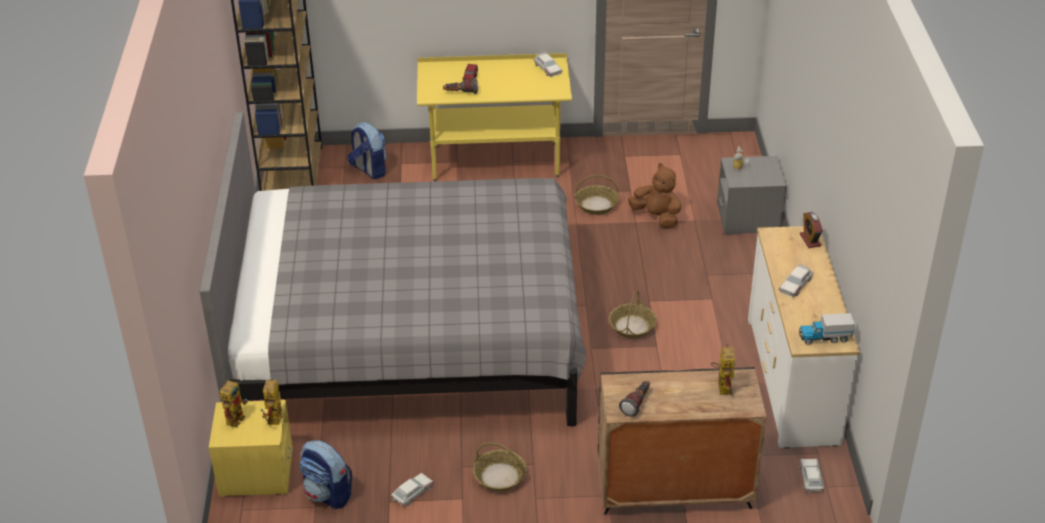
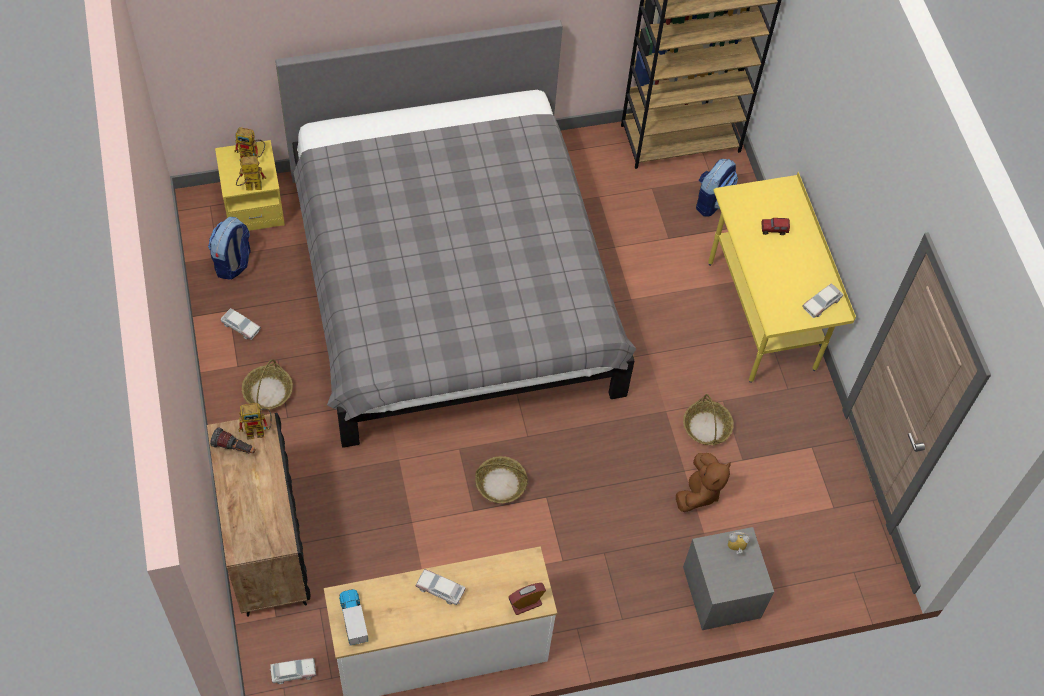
camera: 75 degrees right, 20 degrees up
(461, 93) = (743, 225): flashlight -> none
(722, 385) = (268, 522): toy robot -> toy robot (259, 430)

